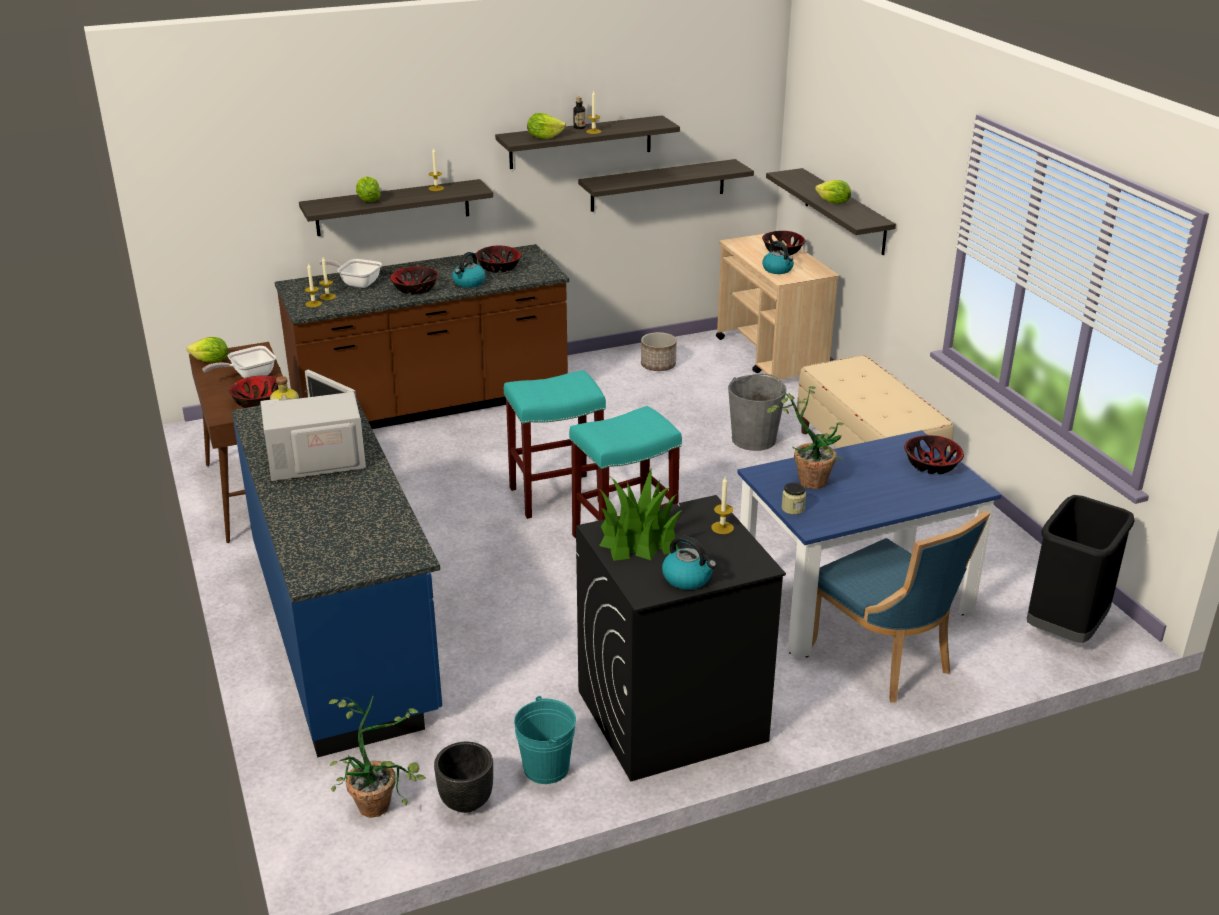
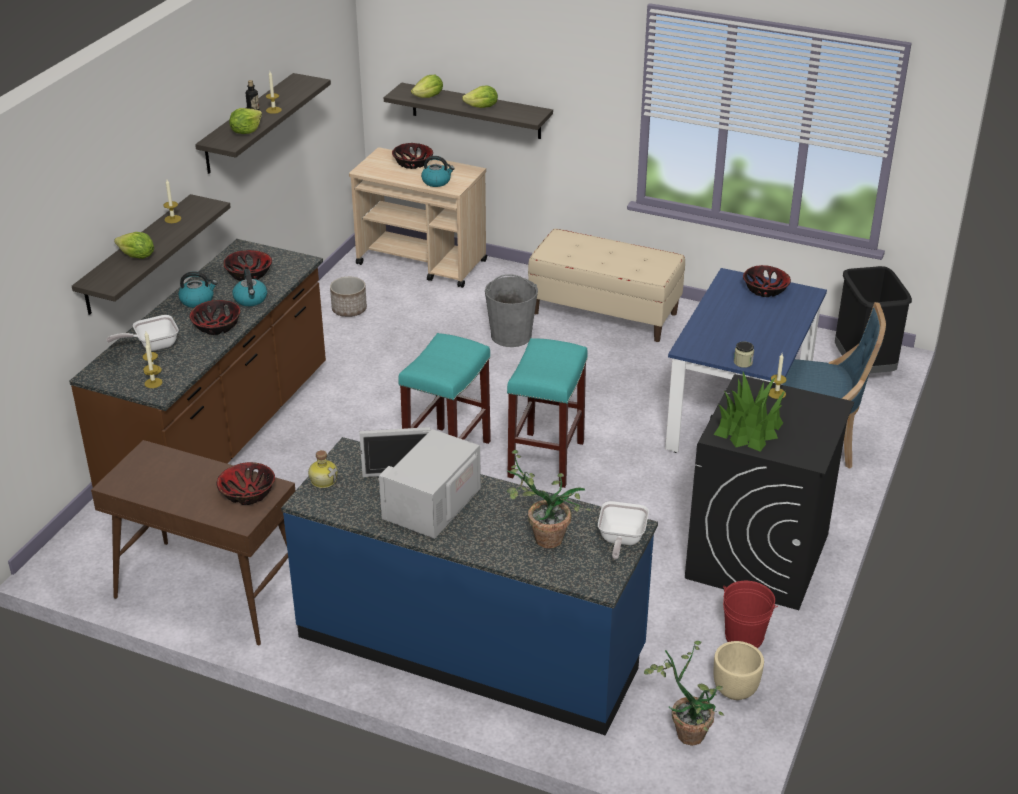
camera: 45 degrees left, 5 degrees up
(211, 362) = (129, 484): lettuce -> lettuce (429, 97)
(248, 376) = (191, 477): frying pan -> frying pan (620, 540)
(465, 801) = (735, 690): black planter -> beige planter
(546, 768) = (744, 637): turquoise bucket -> red bucket
(658, 185) = (297, 141): shelf -> none
(688, 578) = (816, 436): kettle -> kettle (197, 300)
(808, 478) = (716, 336): potted plant -> potted plant (541, 537)

